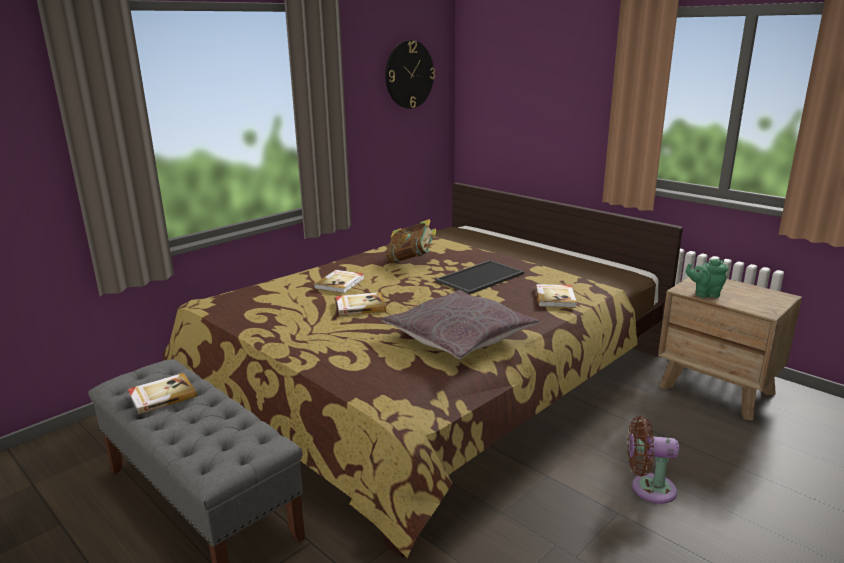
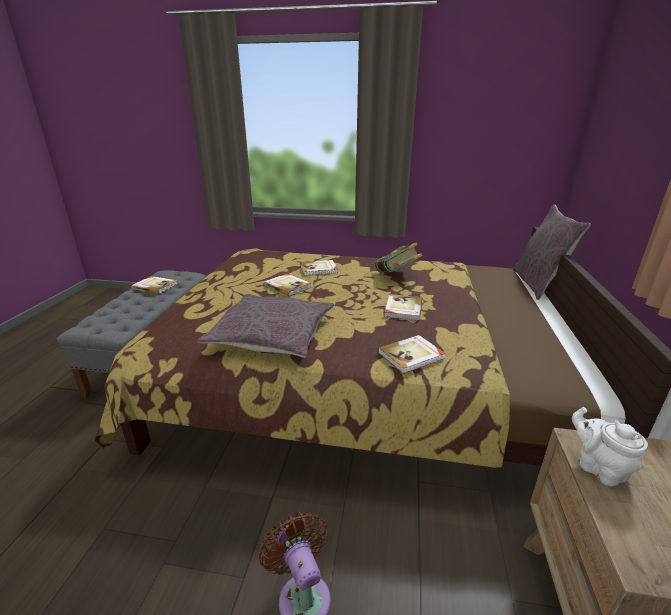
camera: 55 degrees right, 5 degrees up
(409, 74) = (512, 106): wall clock -> none
(480, 278) = (402, 309): tray -> book
(492, 230) = (538, 284): none -> grey pillow
(705, 294) = (598, 468): green teapot -> white teapot

